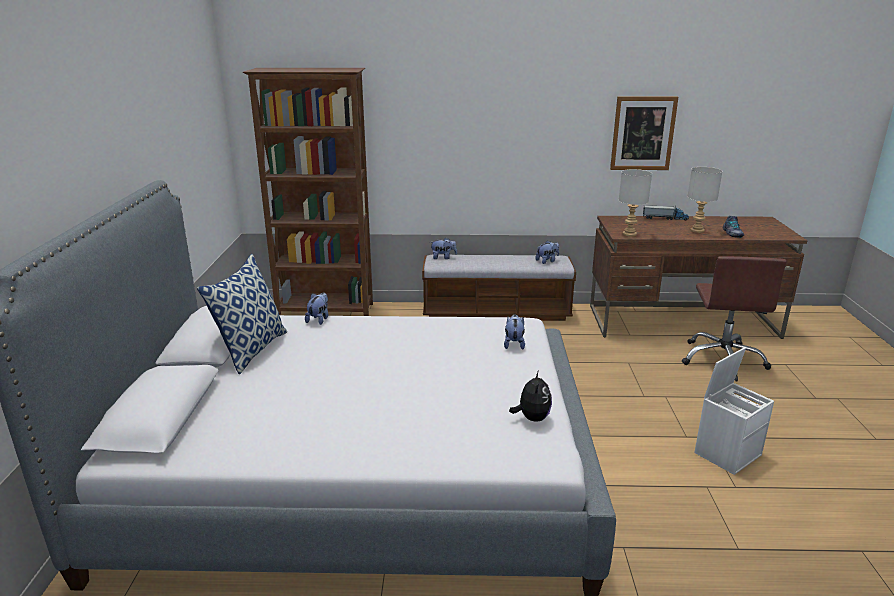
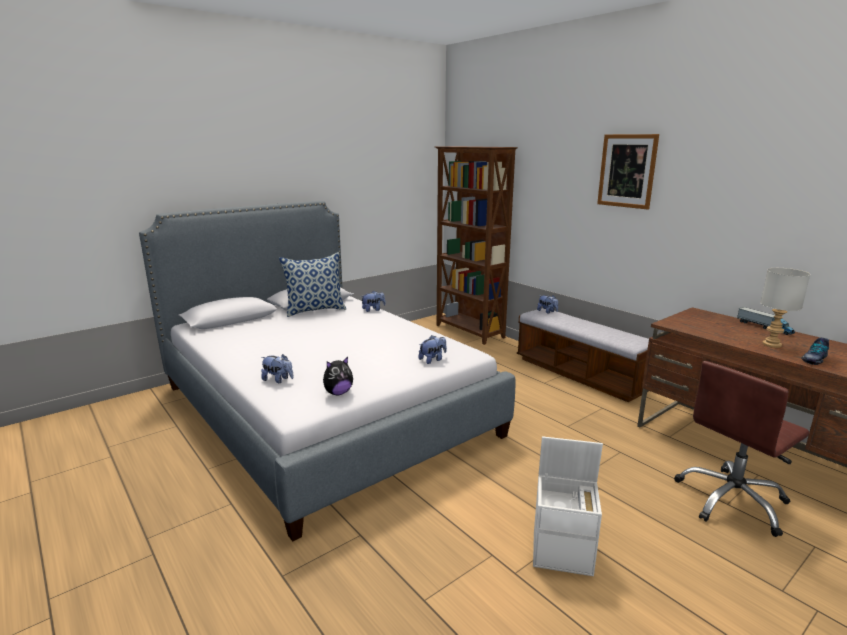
camera: 50 degrees right, 5 degrees down
(547, 261) = (624, 338): plush toy -> plush toy (278, 380)
(629, 234) = (680, 325): grey table lamp -> none
(643, 133) = (756, 225): picture -> picture (627, 171)

